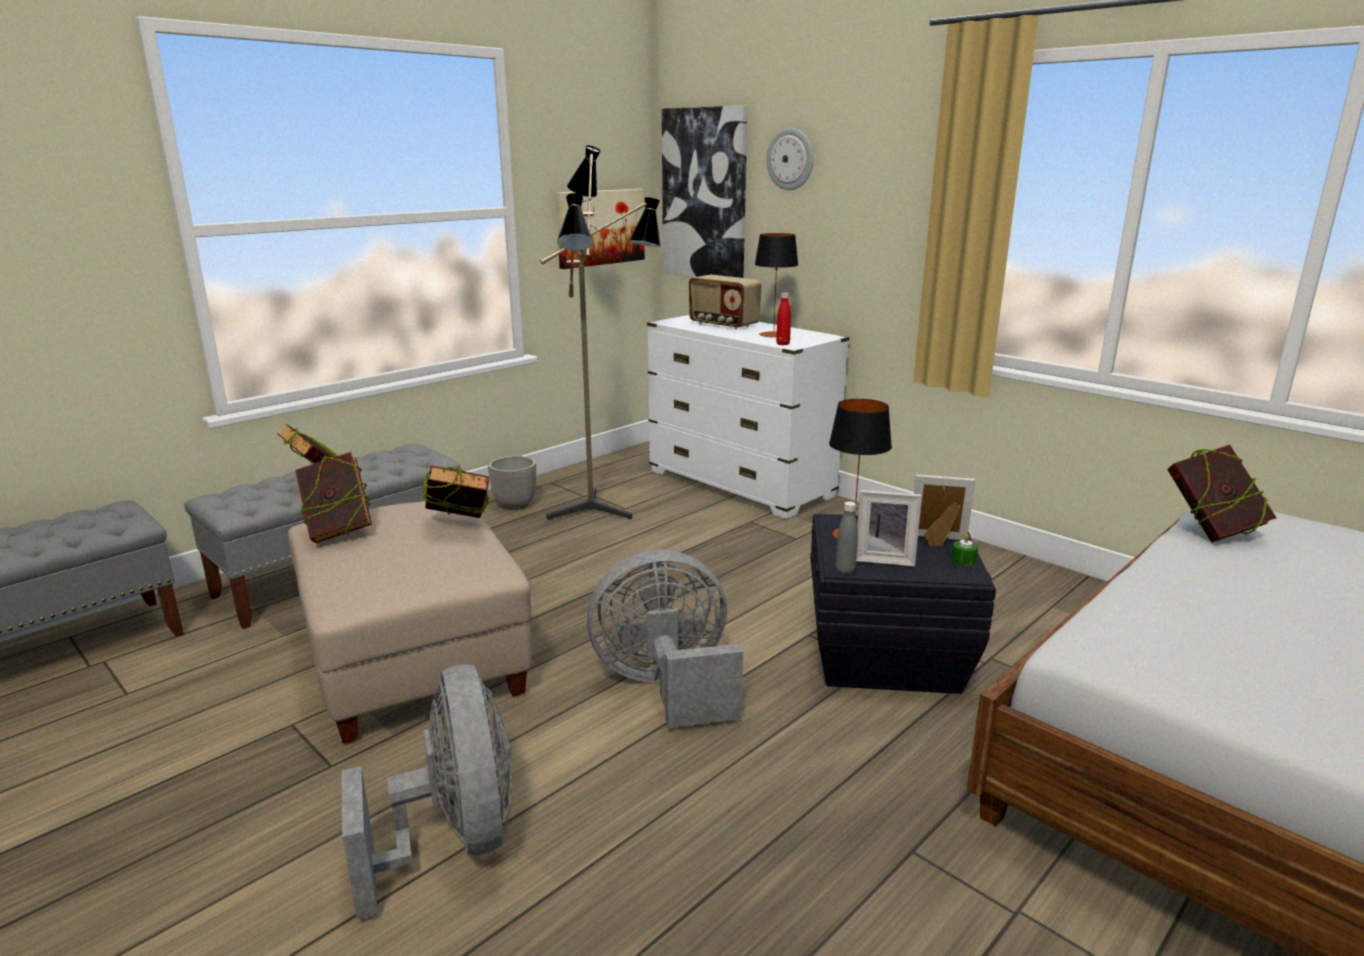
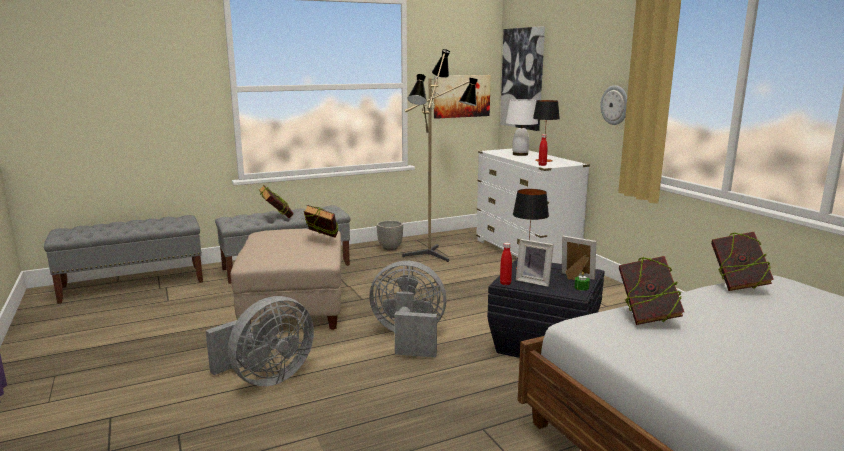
camera: 20 degrees right, 5 degrees down
(339, 532) = (266, 235): book -> book (647, 318)
(454, 840) = (266, 378): grey fan -> grey fan turned 45 degrees clockwise
(723, 325) = (520, 154): radio -> white table lamp
(791, 159) = (564, 57): wall clock -> wall clock (615, 105)
(845, 571) = (505, 283): grey bottle -> red bottle

